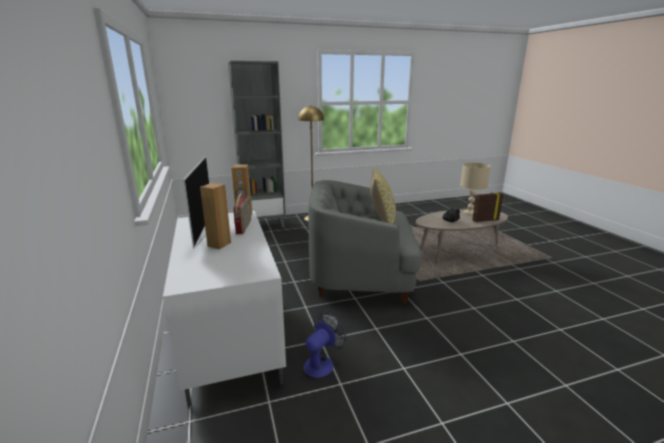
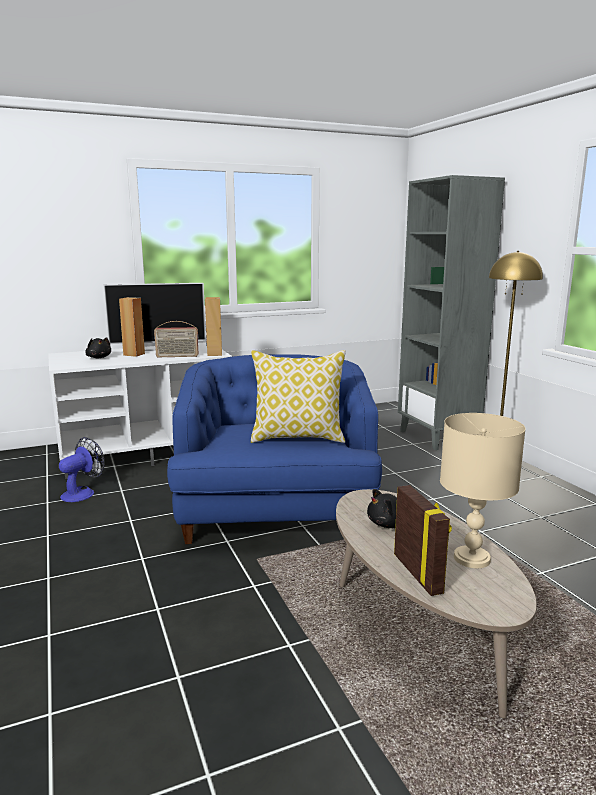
camera: 85 degrees right, 5 degrees down
(224, 259) = (99, 357): none -> black plush toy
(322, 363) = (82, 493): fan -> fan turned 90 degrees counterclockwise
(361, 274) = (275, 510): grey armchair -> blue armchair

